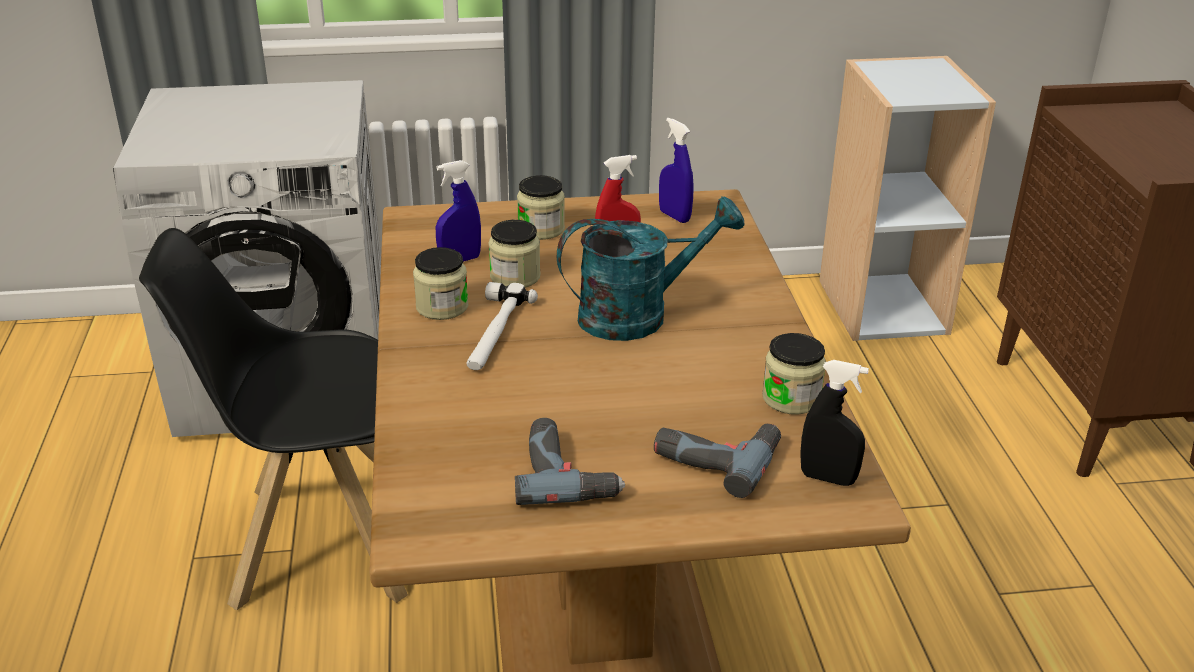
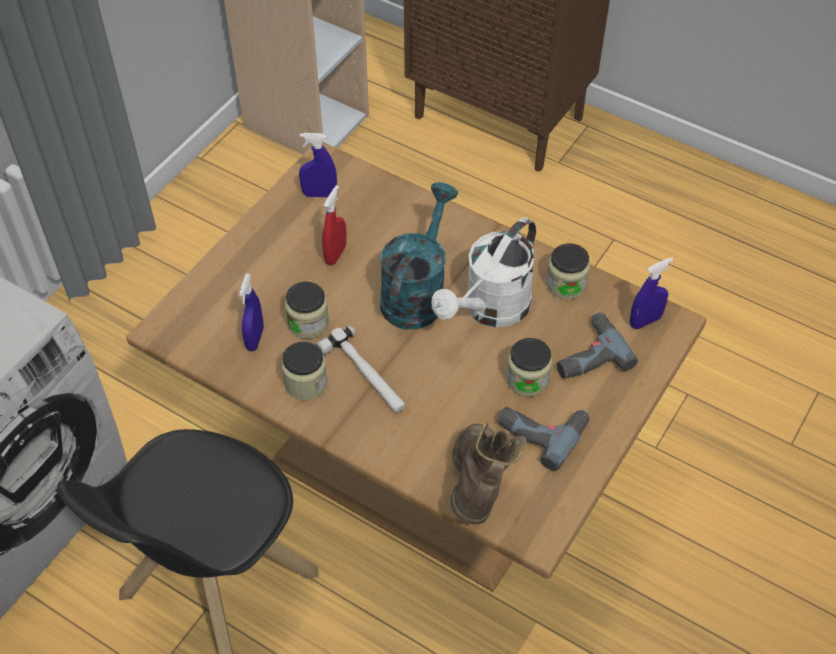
camera: 50 degrees left, 20 degrees up
(433, 465) = (478, 488): none -> brown boot
(541, 229) = (260, 271): jar -> jar (527, 379)
(681, 366) = (490, 310): none -> white watering can
(828, 478) = (645, 321): black spray bottle -> blue spray bottle

